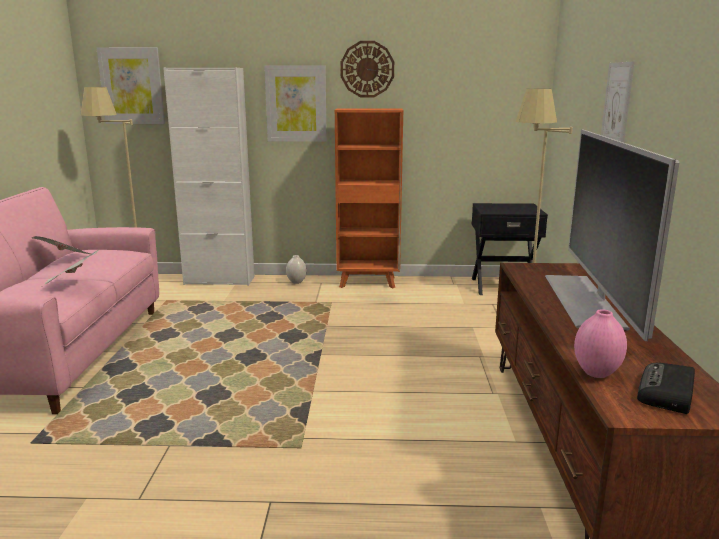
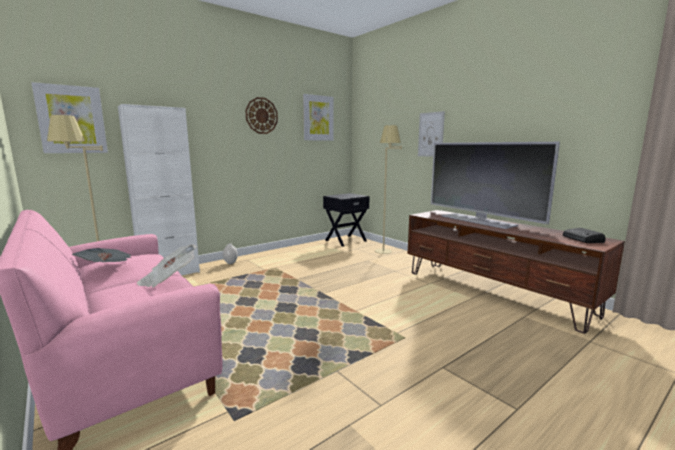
camera: 40 degrees left, 5 degrees down
(296, 104) = (217, 137): picture -> picture (318, 118)
(368, 282) = (276, 253): orange bookcase -> none
(597, 373) = (553, 239): pink vase -> none

